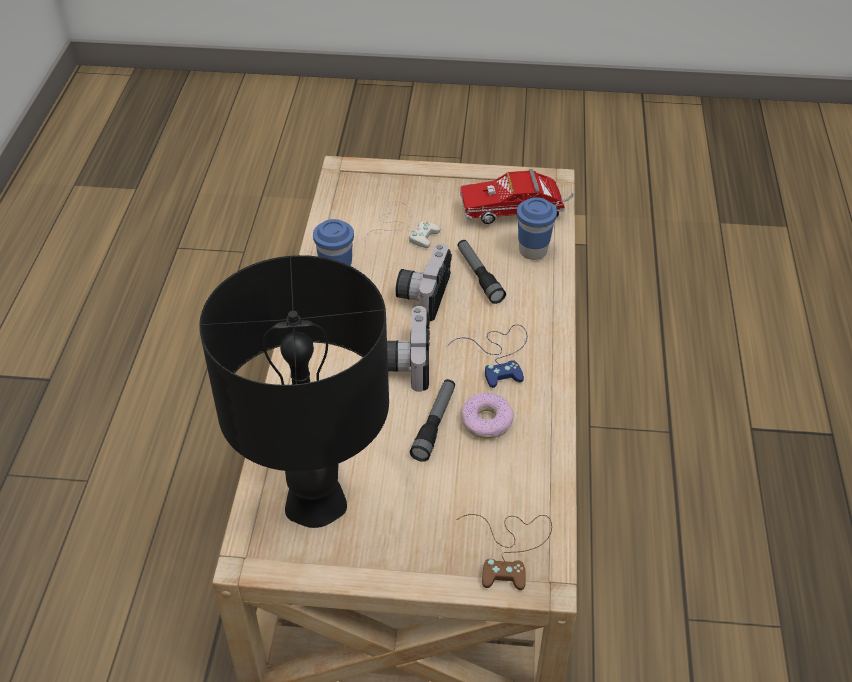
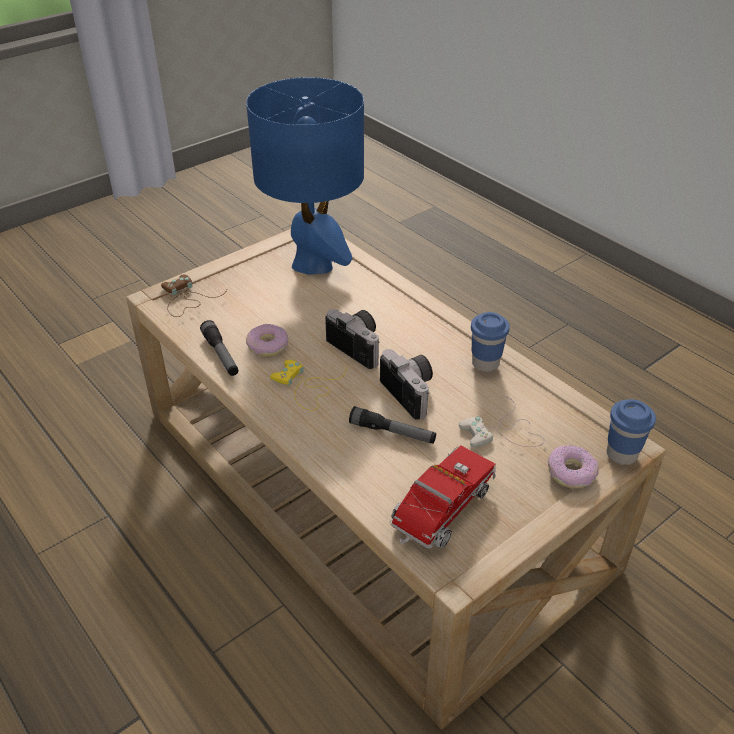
camera: 135 degrees right, 5 degrees down
(315, 500) = (313, 264): black table lamp -> blue table lamp
(403, 179) = (571, 472): none -> donut
(434, 424) = (297, 326): flashlight -> flashlight (221, 354)
(499, 355) = (306, 387): blue game controller -> yellow game controller
(533, 251) = (377, 480): blue cup -> blue cup (621, 454)

